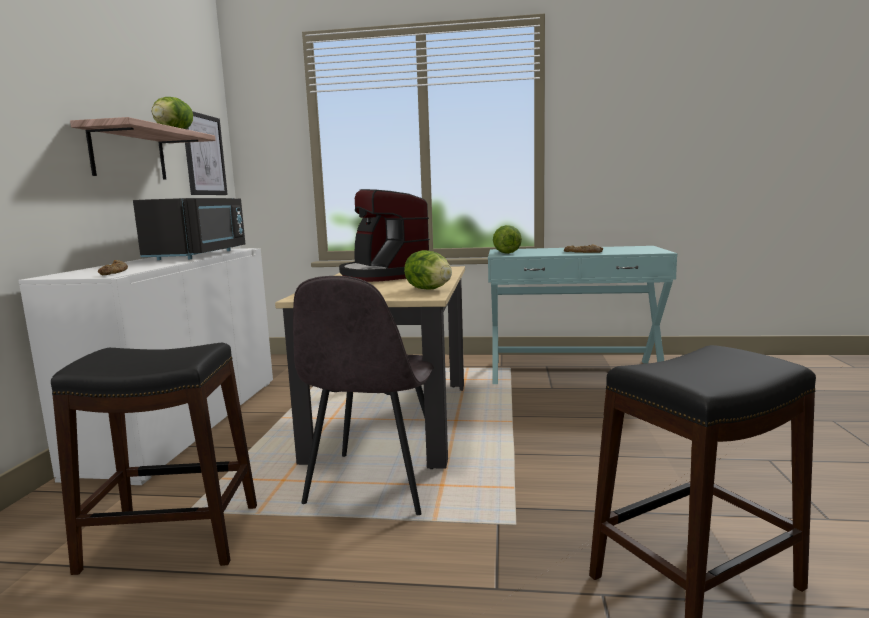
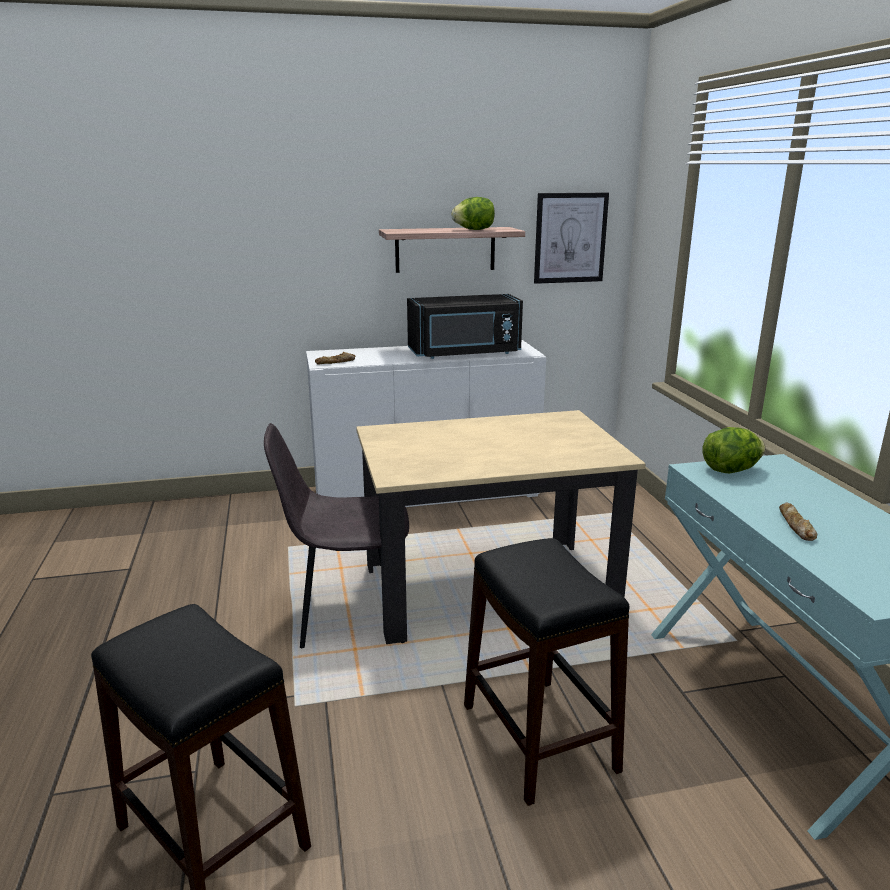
camera: 70 degrees right, 10 degrees up
(172, 536) = (257, 553): black stool -> black stool (539, 736)
(383, 275) = (527, 435): coffee machine -> none
(429, 289) = (436, 471): lettuce -> none

